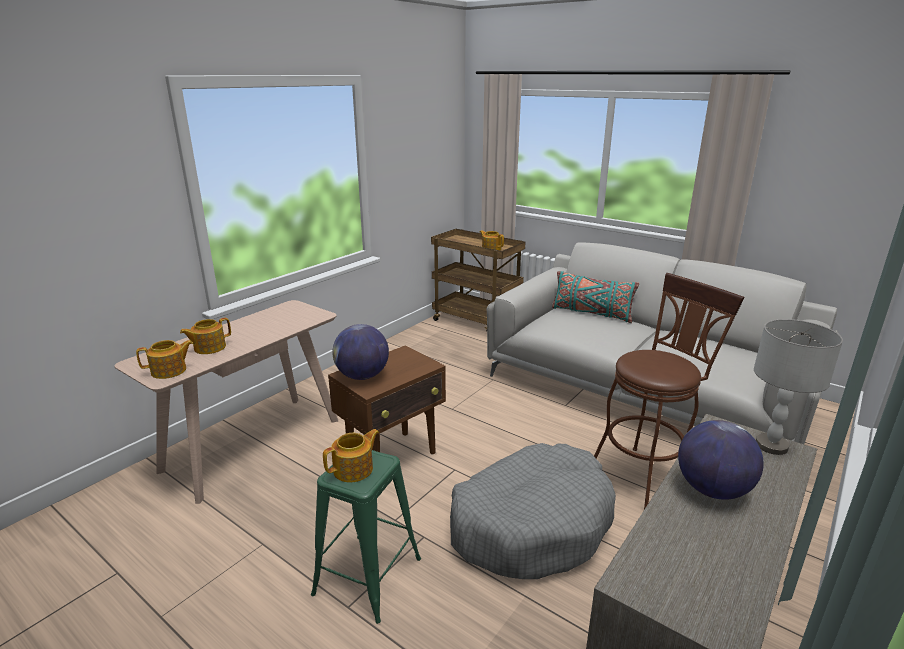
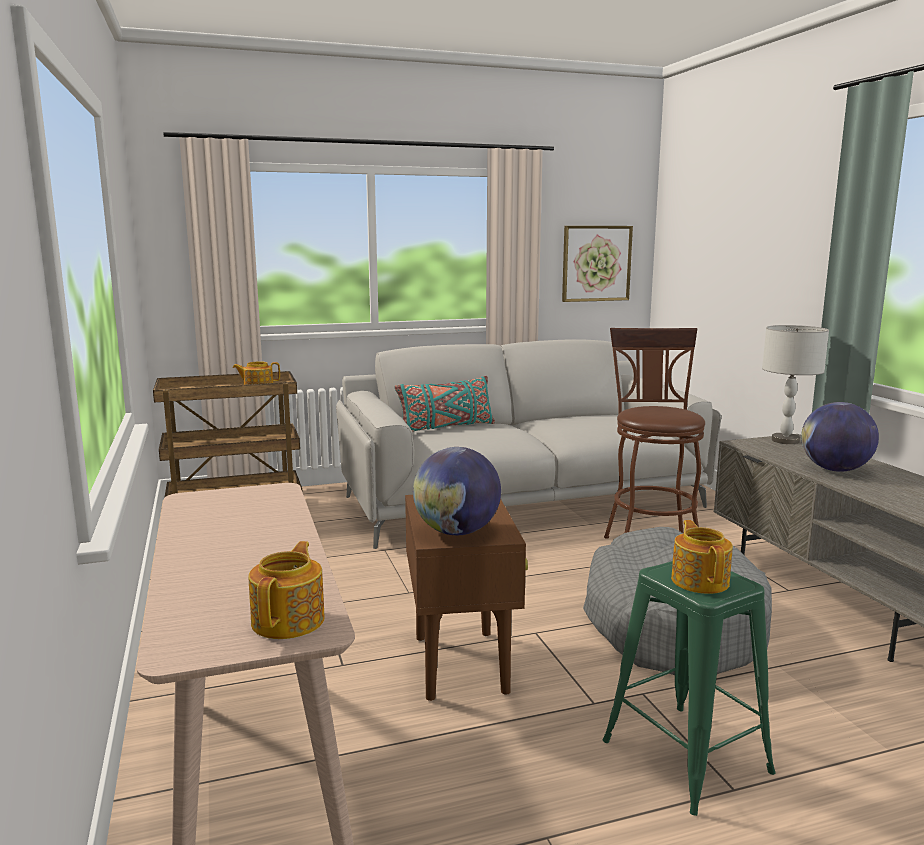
camera: 55 degrees left, 10 degrees down
(209, 347) = (245, 576): teapot -> none
(835, 197) = (596, 263): none -> picture

